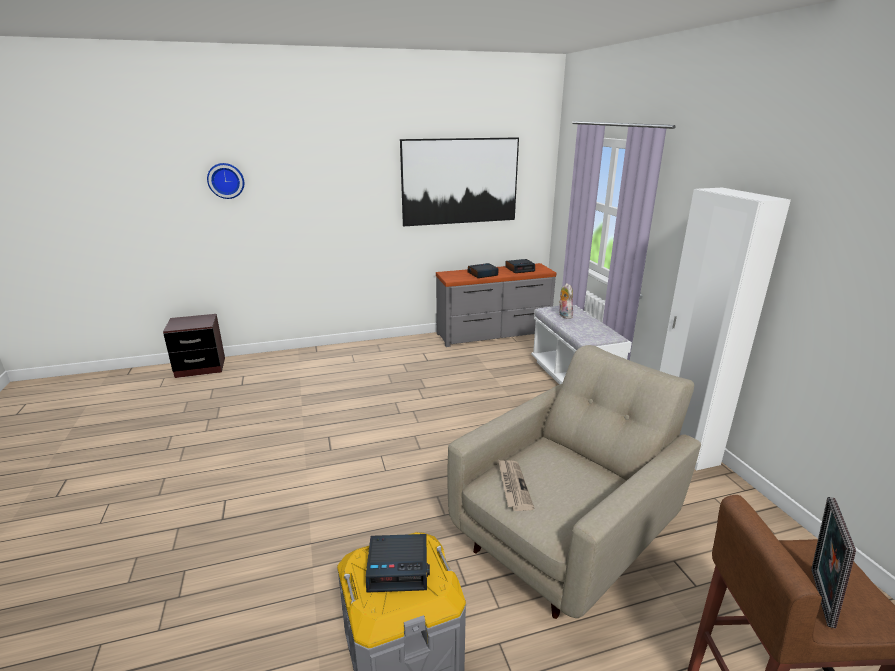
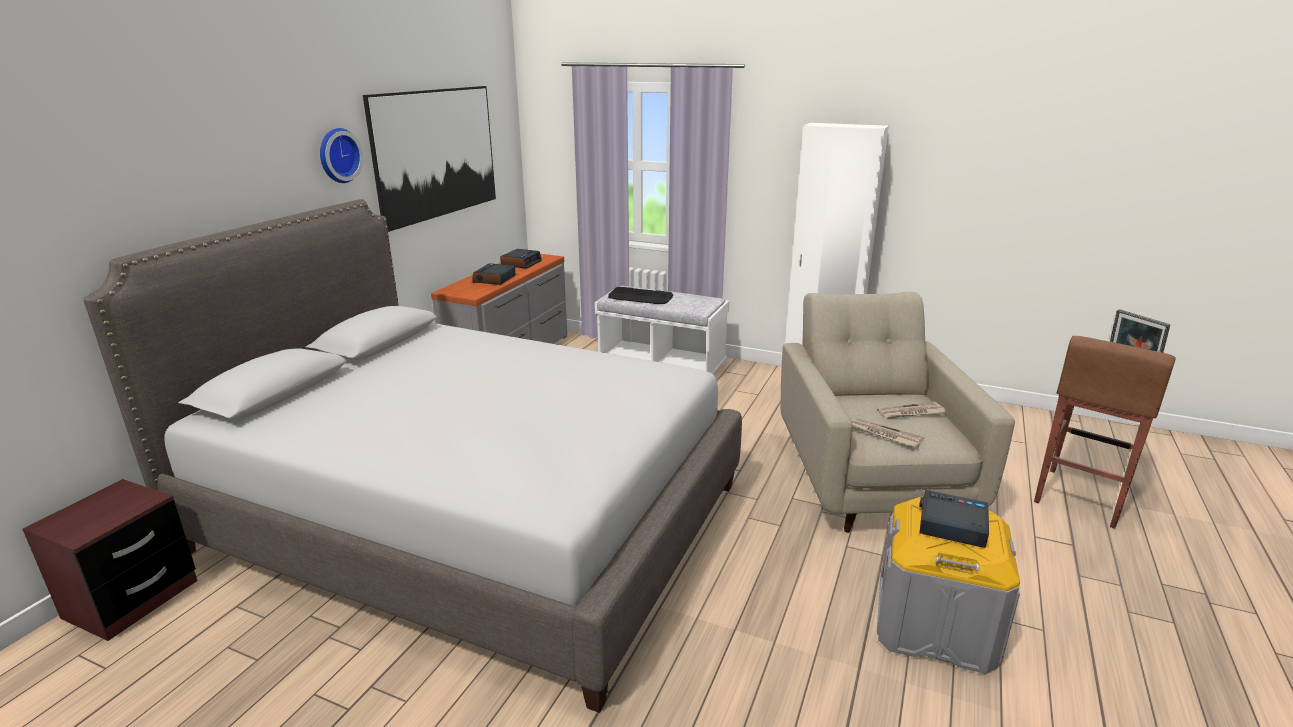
camera: 50 degrees left, 0 degrees up
(226, 180) = (101, 197): wall clock -> wall clock (337, 155)
(328, 404) = (472, 517): none -> grey bed
(399, 567) = (951, 525): alarm clock -> alarm clock turned 105 degrees counterclockwise
(564, 315) = (640, 297): plush toy -> keyboard
(576, 488) = (910, 413): none -> newspaper

